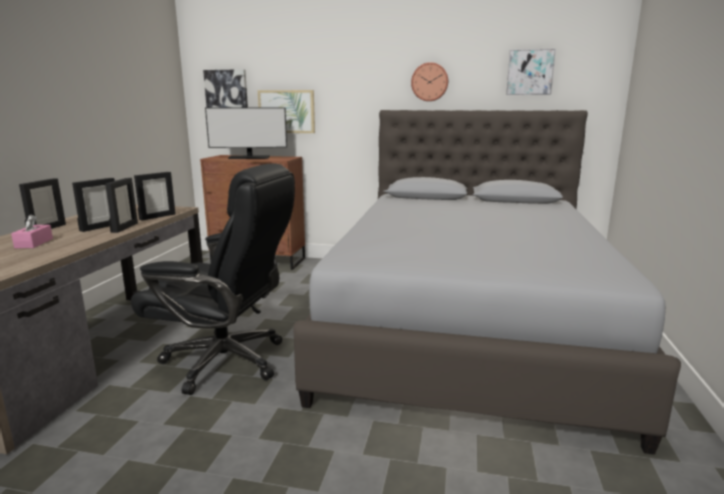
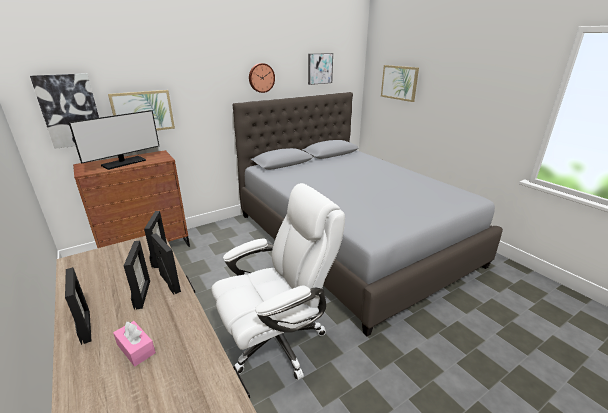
camera: 45 degrees left, 10 degrees up
(224, 361) = (276, 340): black office chair -> white office chair
(655, 88) = (399, 82): none -> picture

